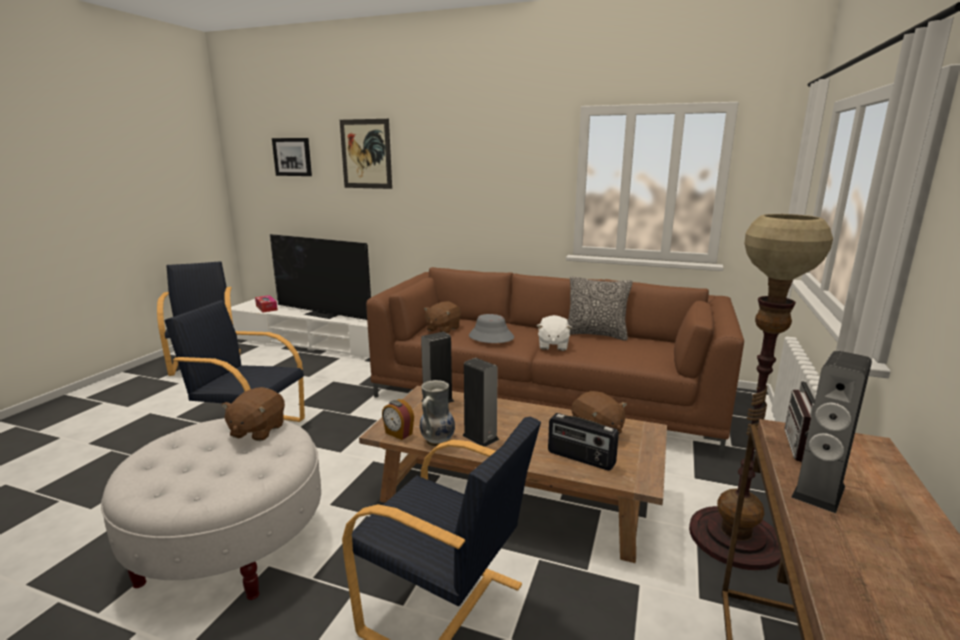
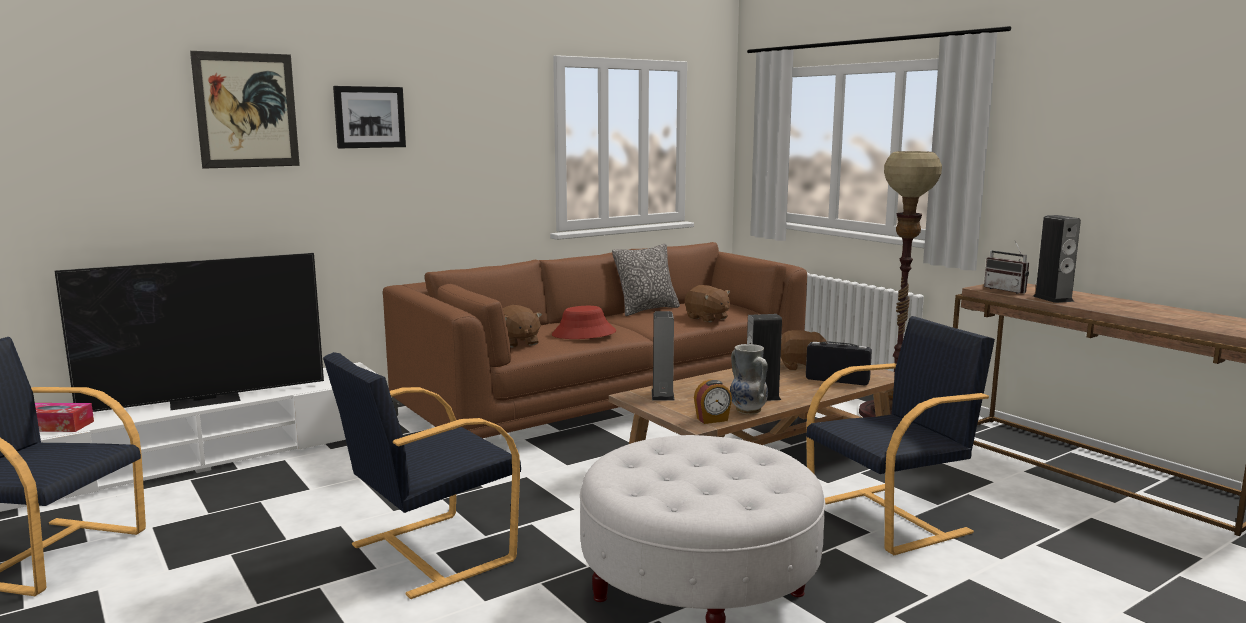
camera: 55 degrees left, 5 degrees down
(257, 431) = (662, 450): brown plush toy -> brown plush toy (707, 318)
(292, 157) = (70, 115): picture -> picture (369, 117)
(491, 337) = (584, 334): grey hat -> red hat
(553, 346) = (647, 325): white plush toy -> none
(580, 458) = (837, 380): radio -> radio turned 135 degrees counterclockwise

